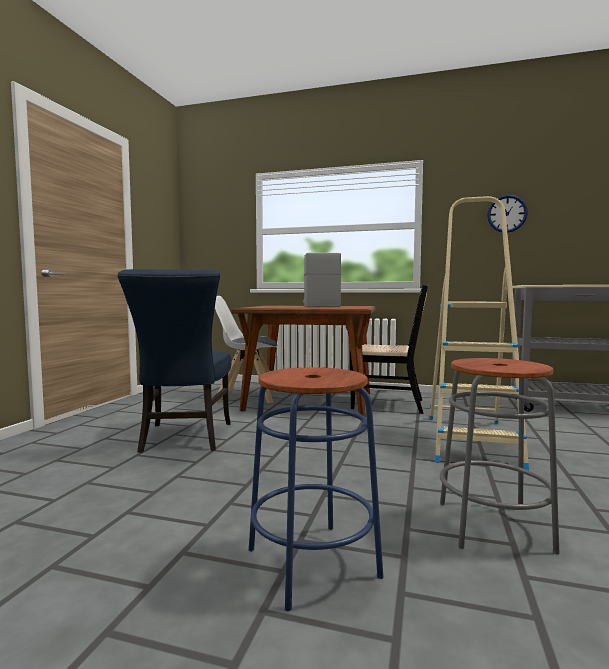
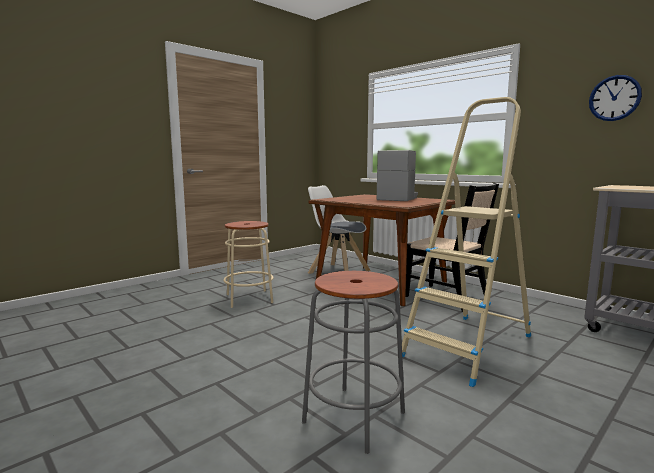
camera: 30 degrees right, 5 degrees up
(184, 439) = (249, 298): blue chair -> beige stool
(312, 562) = (202, 398): blue stool -> none

